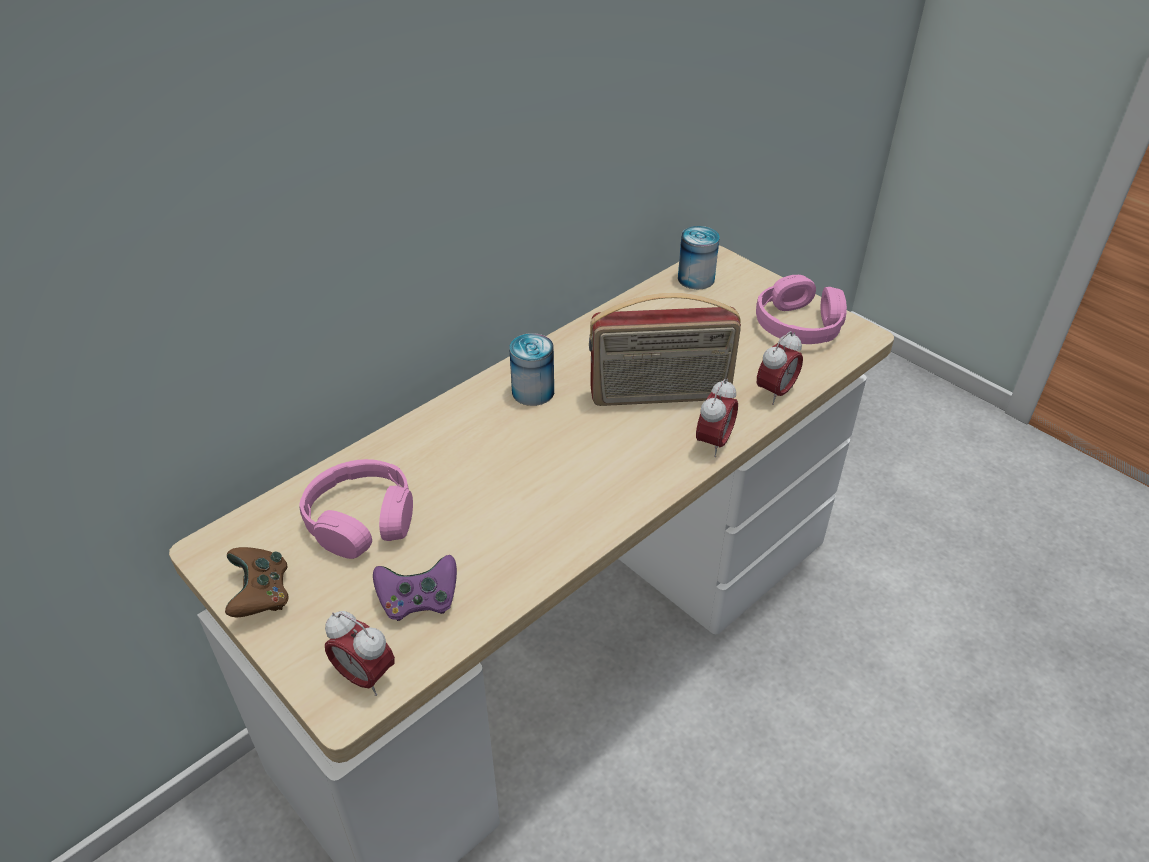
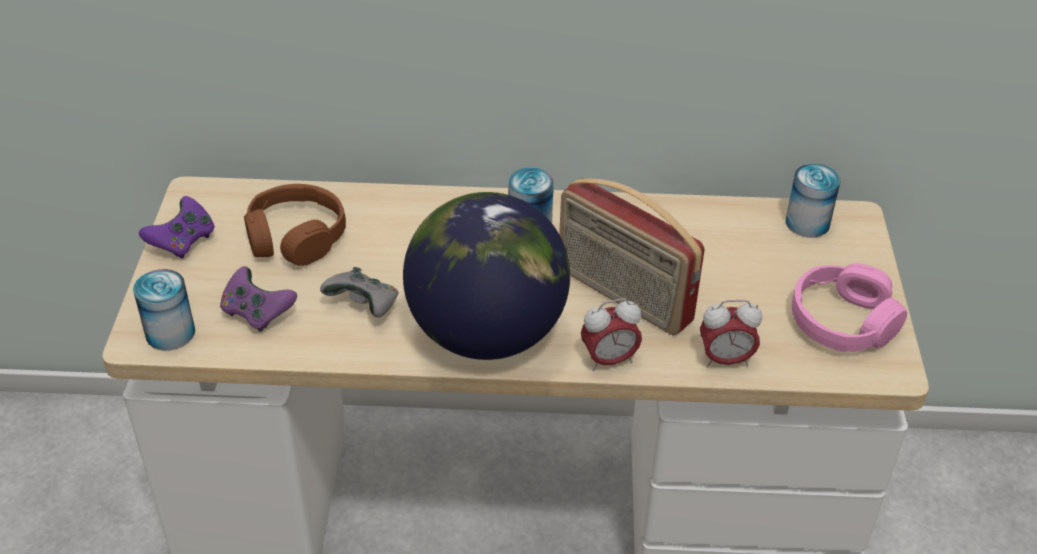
camera: 45 degrees right, 0 degrees up
(261, 595) = (183, 242): brown game controller -> purple game controller
(361, 520) = (295, 237): pink headphones -> brown headphones
(365, 676) = (170, 333): alarm clock -> can
(498, 531) = (365, 306): none -> grey game controller
(614, 485) = (486, 335): none -> globe

